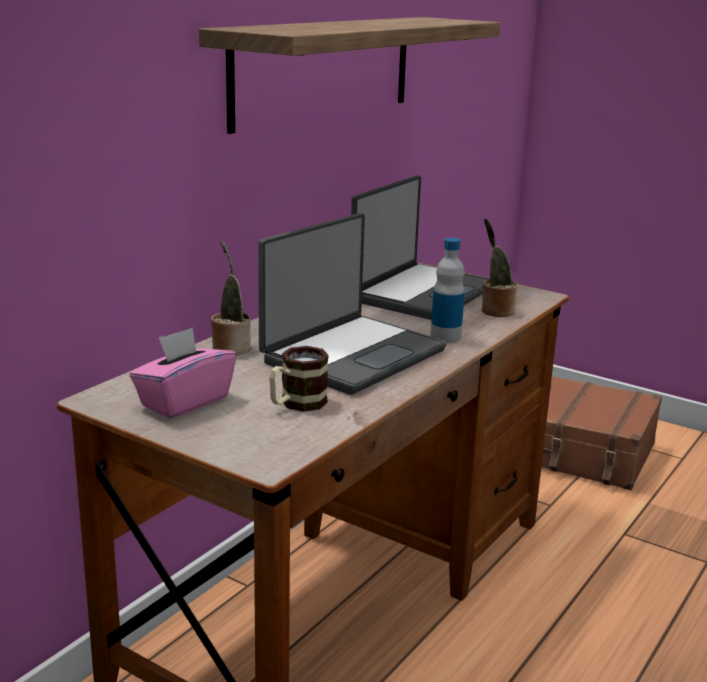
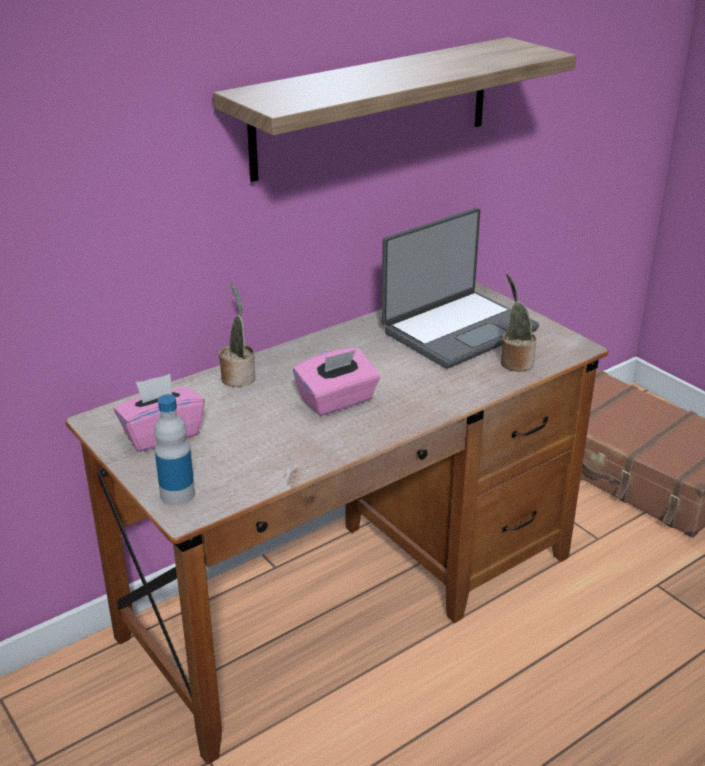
camera: 20 degrees right, 10 degrees up
(296, 404) = (251, 452): mug -> none
(351, 355) = (337, 401): laptop -> pink tissue box
(445, 337) = (440, 391): bottle -> bottle (177, 494)

